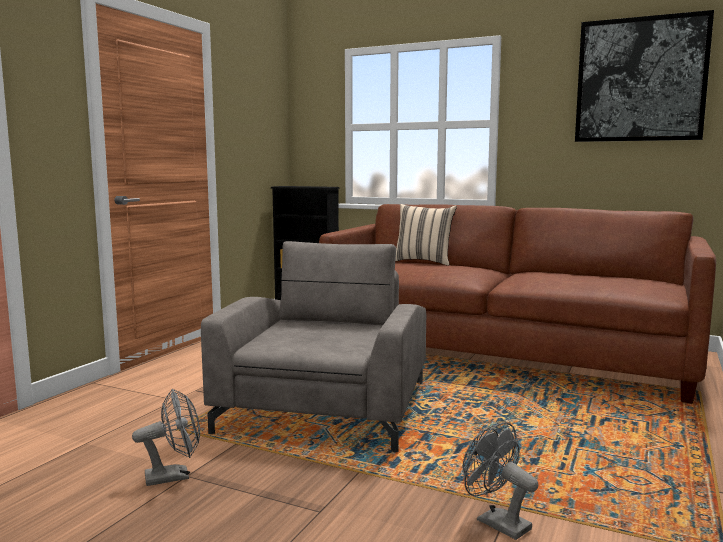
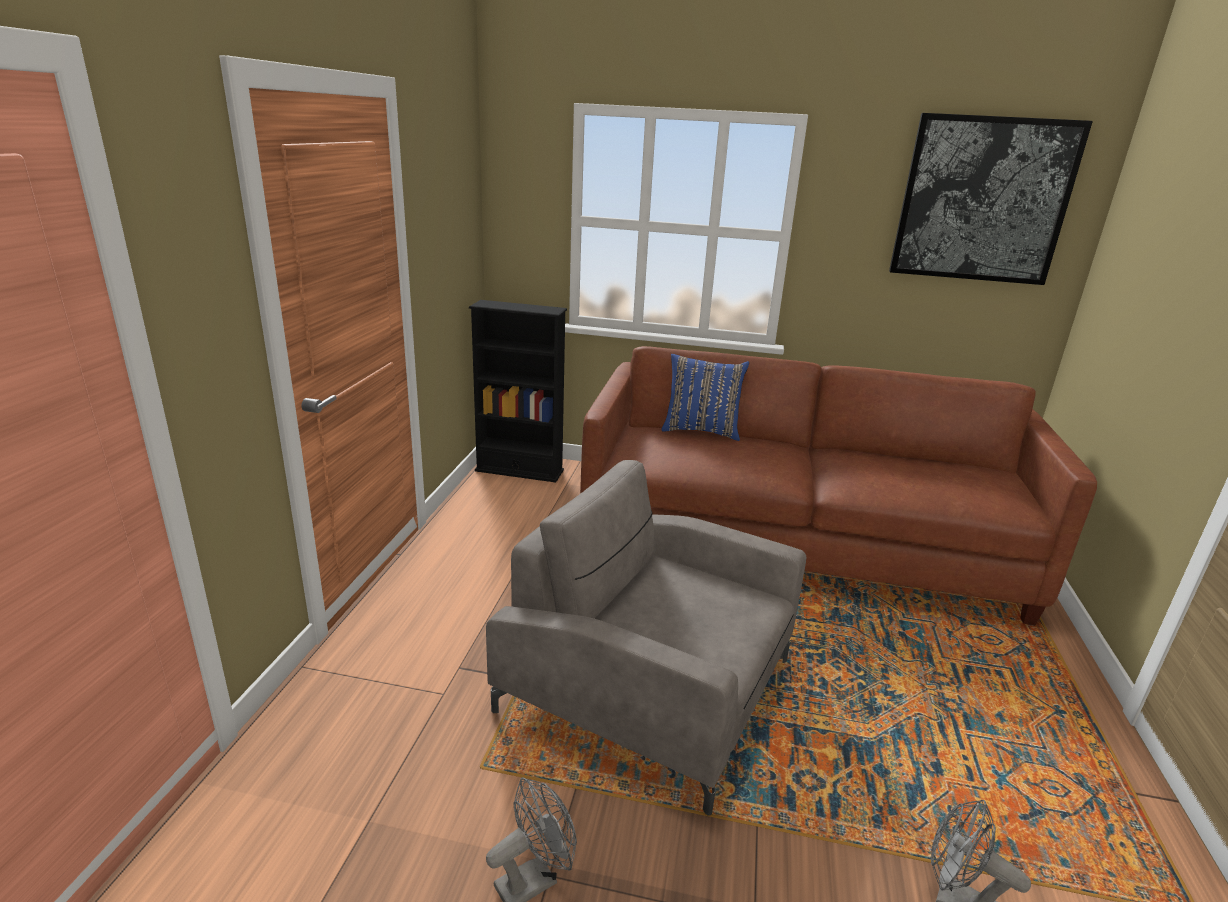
camera: 15 degrees left, 15 degrees up
(326, 407) = (648, 685): grey armchair -> grey armchair turned 60 degrees counterclockwise
(423, 262) = (701, 430): beige pillow -> blue pillow

